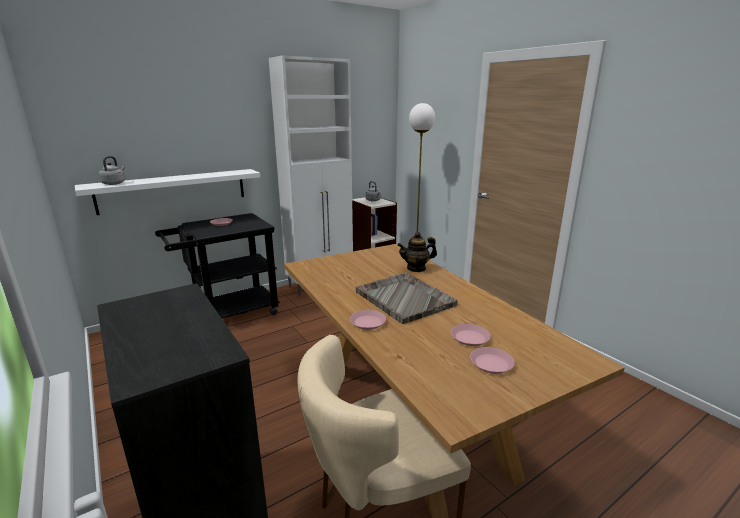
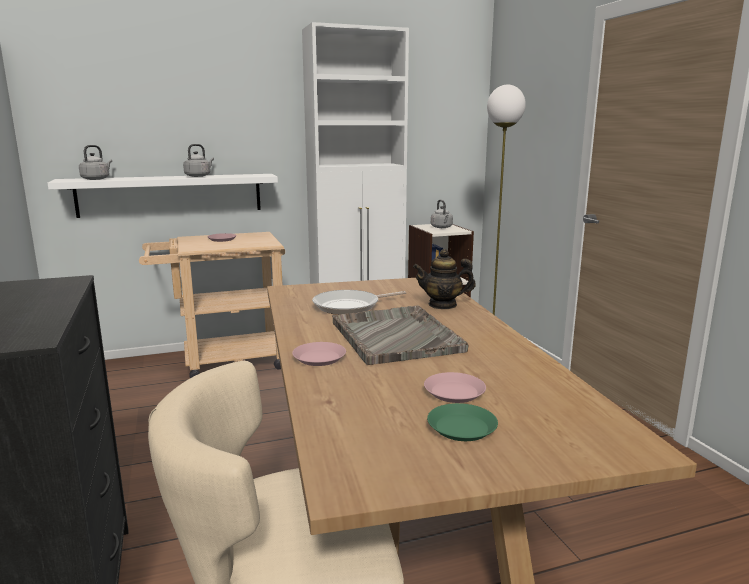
camera: 15 degrees right, 5 degrees down
(197, 175) = (199, 176): none -> grey kettle
(228, 313) = (224, 361): black cart -> beige cart
(356, 276) = (350, 306): none -> frying pan
(491, 364) = (461, 428): pink plate -> green plate

